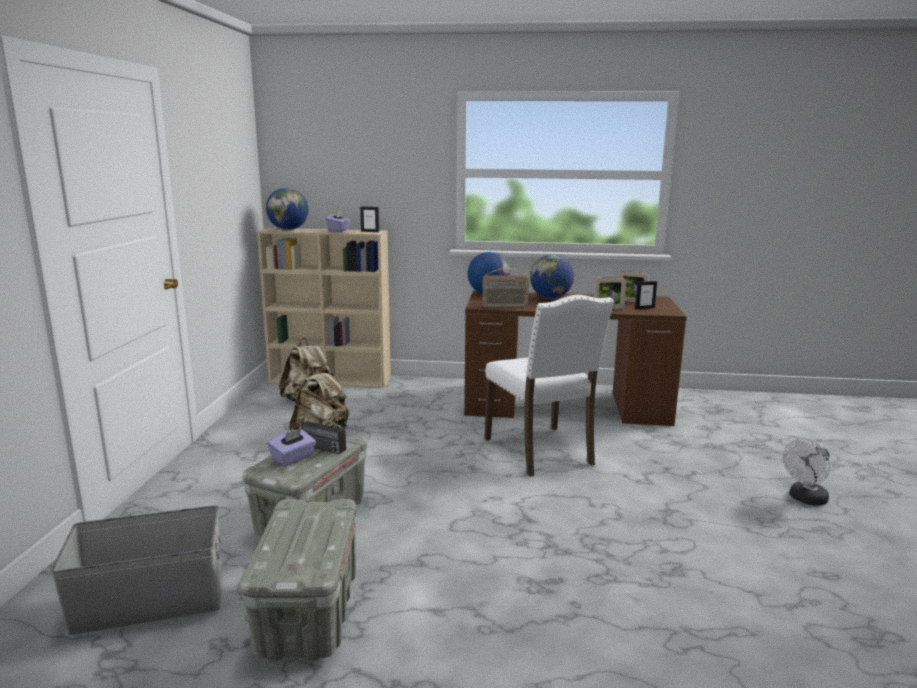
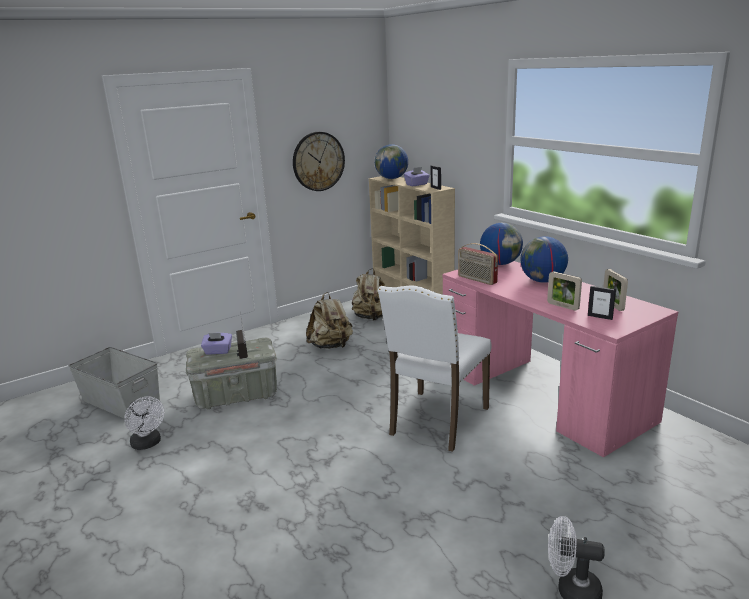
camera: 50 degrees right, 5 degrees up
(216, 208) = (318, 161): none -> wall clock
(308, 613) = (148, 444): grey storage box -> white fan
(566, 405) = (541, 393): brown desk -> pink desk

